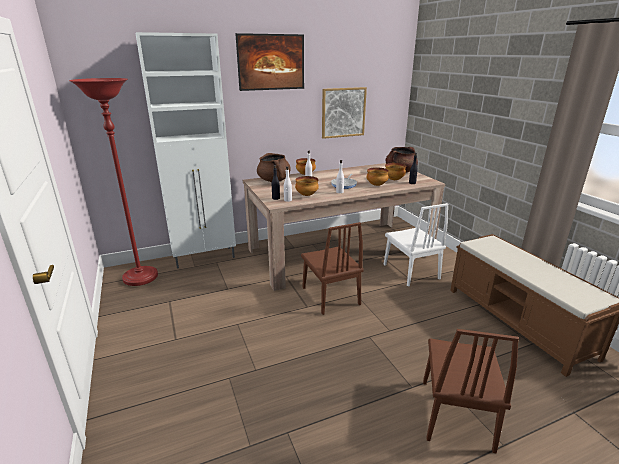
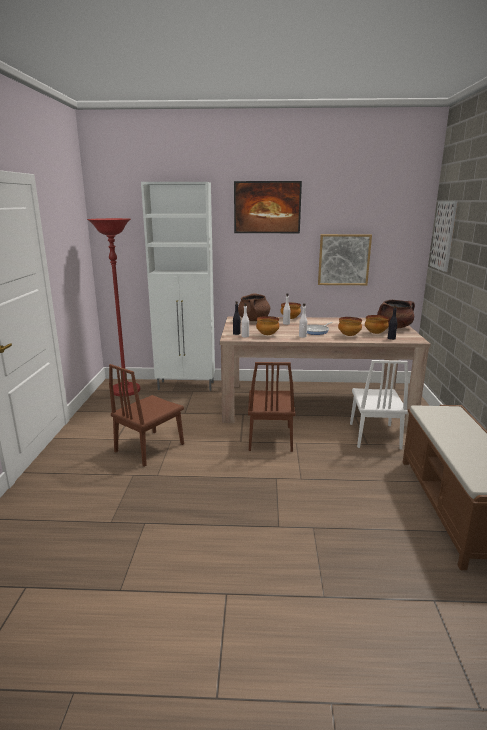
camera: 25 degrees right, 5 degrees down
(430, 86) = (444, 235): none -> picture
(456, 413) = (301, 558): brown chair -> brown chair (149, 447)

